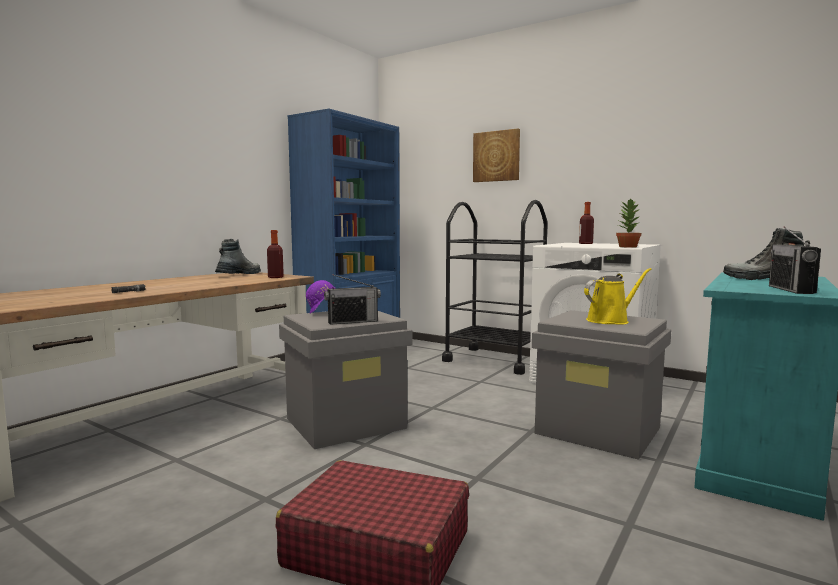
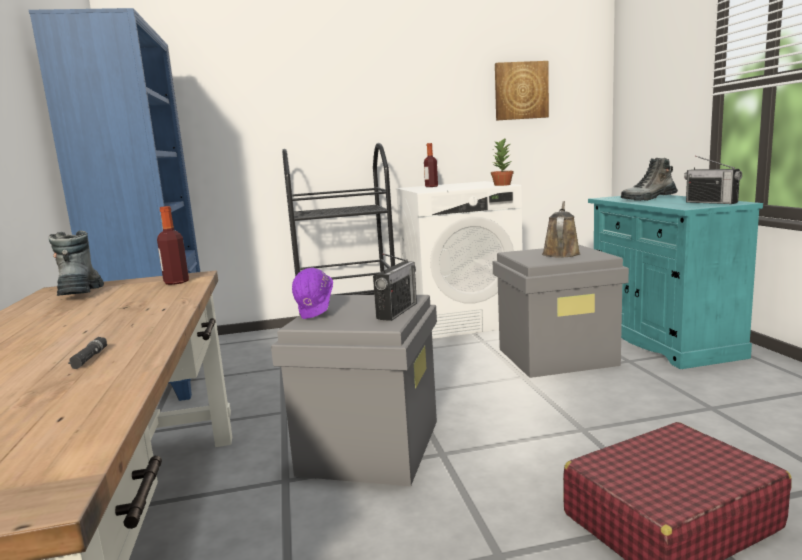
camera: 45 degrees left, 5 degrees up
(496, 156) = (301, 92): picture -> picture (521, 91)
(610, 320) = (561, 253): yellow watering can -> brown watering can

